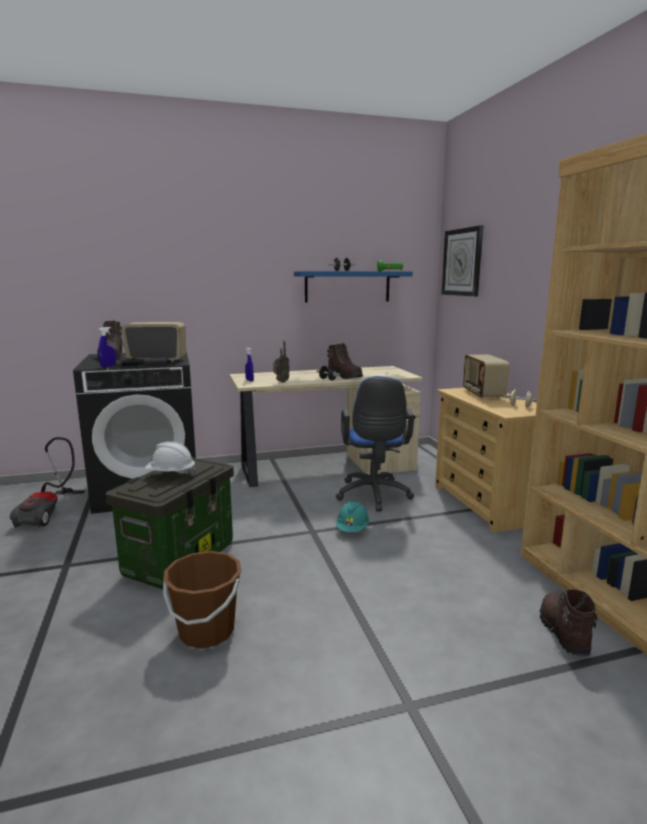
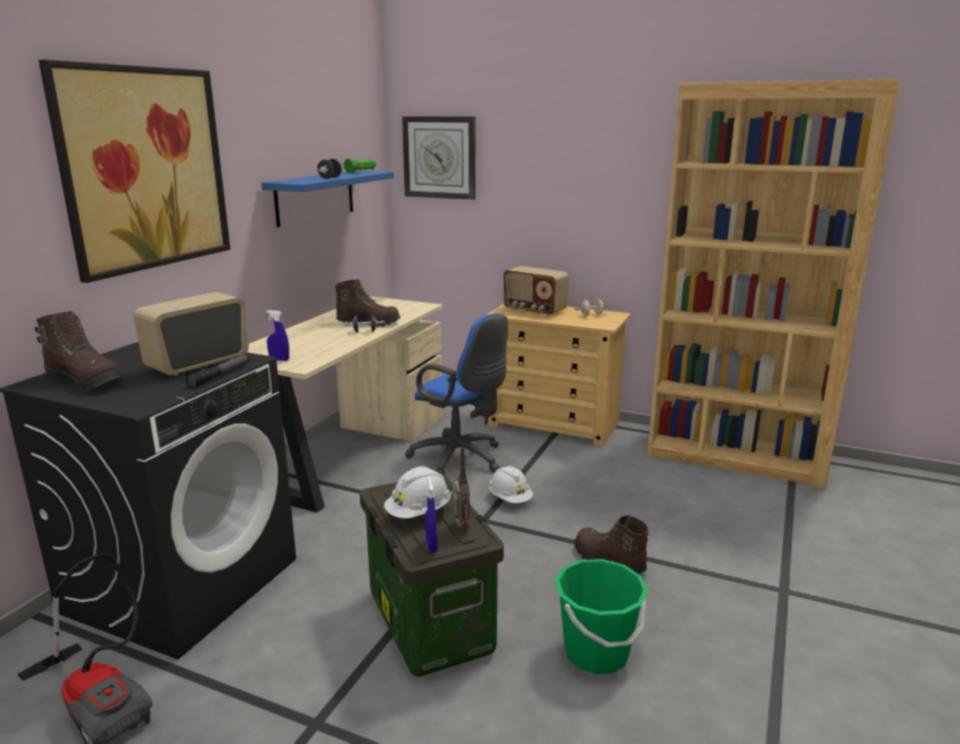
camera: 50 degrees left, 5 degrees up
(108, 366) = (171, 395): blue spray bottle -> blue spray bottle (431, 546)
(198, 255) = (145, 169): none -> picture
(206, 631) = (596, 653): brown bucket -> green bucket
(281, 382) = (325, 350): radio -> radio (460, 528)
(352, 529) = (510, 499): turquoise hard hat -> white hard hat
(562, 632) = (753, 493): brown boot -> brown boot (608, 561)

